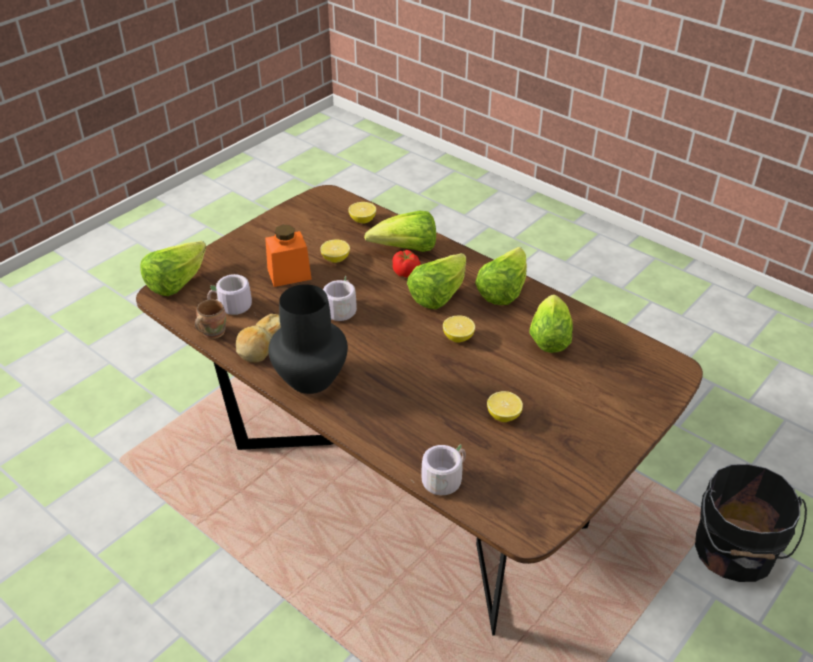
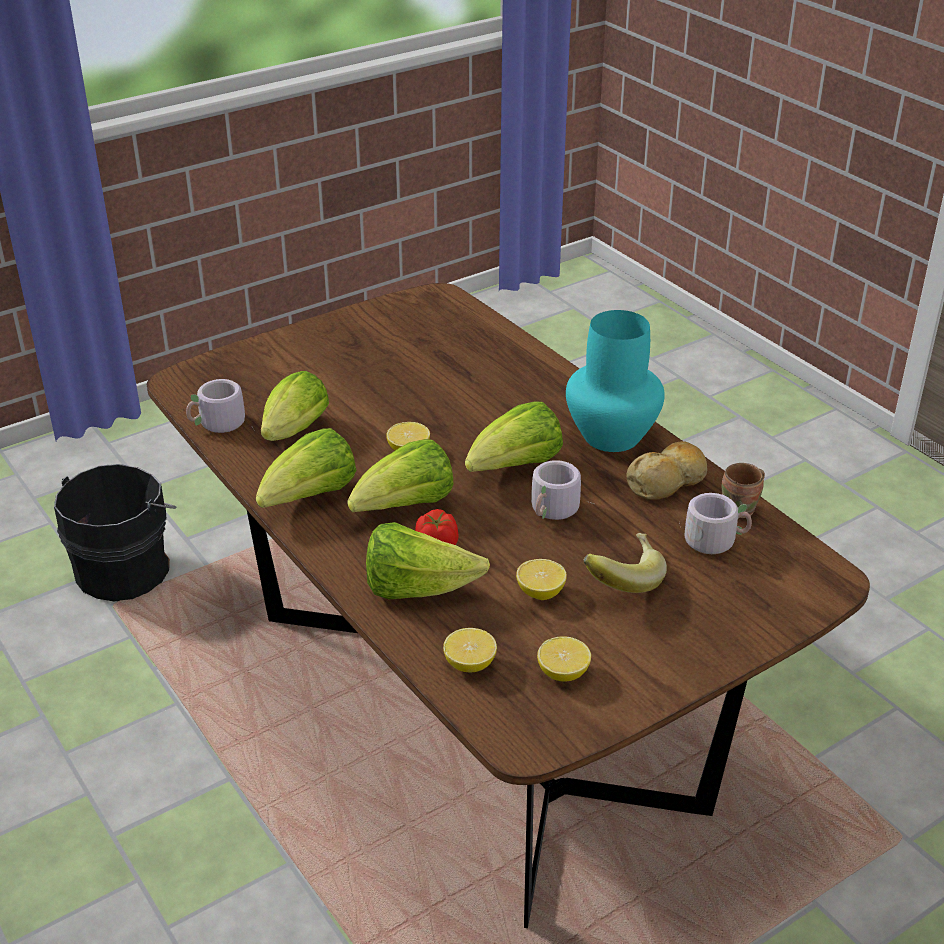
camera: 165 degrees left, 5 degrees down
(176, 283) = (807, 595): lettuce -> lettuce (515, 467)
(289, 274) = (622, 579): orange jar -> banana
(312, 377) = (610, 436): black vase -> turquoise vase
(443, 478) = (494, 335): grey mug -> grey mug (218, 425)
(503, 415) = (404, 370): lemon -> lemon (563, 673)

